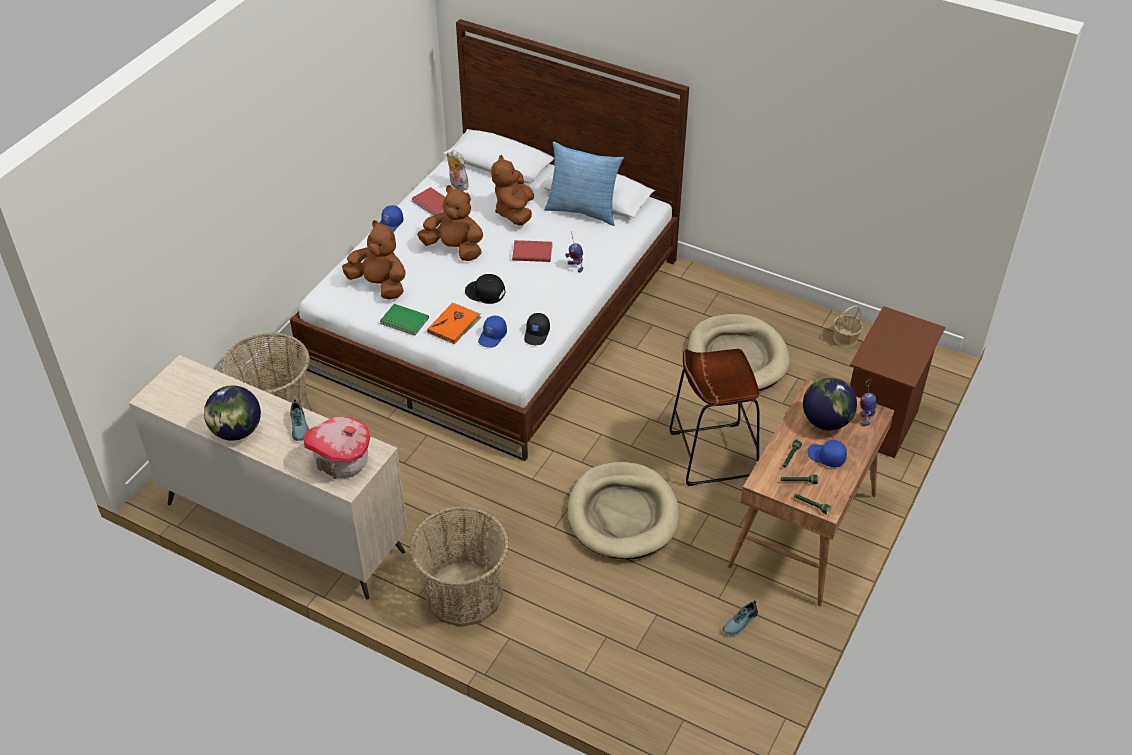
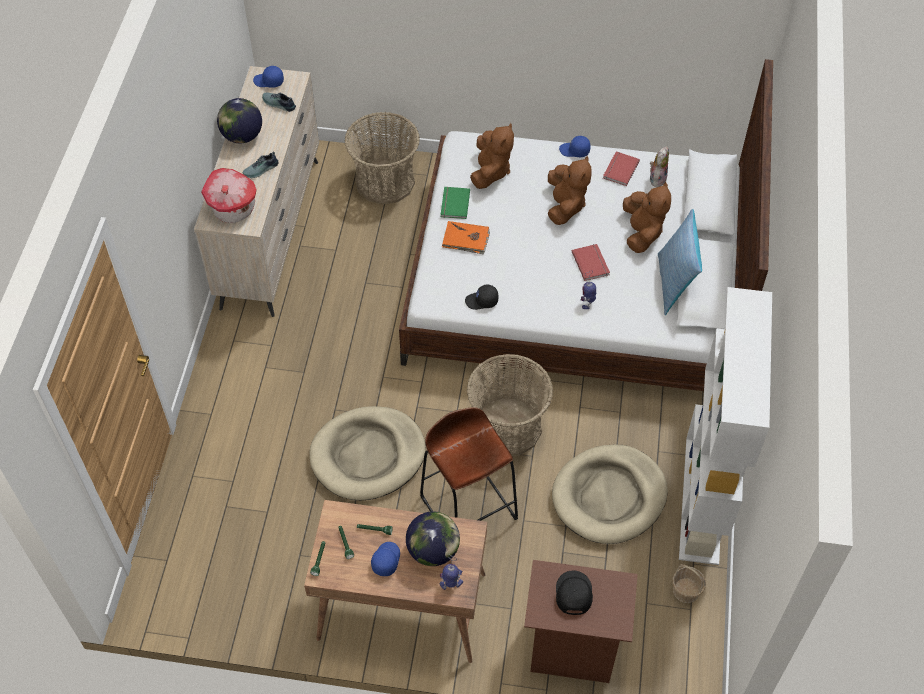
camera: 70 degrees right, 10 degrees up
(463, 593) = (244, 369): basket -> basket (507, 427)
(485, 292) = (518, 247): black cap -> black cap (573, 593)
(492, 336) = (463, 270): blue cap -> blue cap (268, 81)
(515, 212) = (642, 233): brown plush toy -> brown plush toy turned 105 degrees clockwise
(741, 623) = (278, 579): shoe -> shoe (278, 104)
(763, 302) = (702, 500): none -> white bookcase

